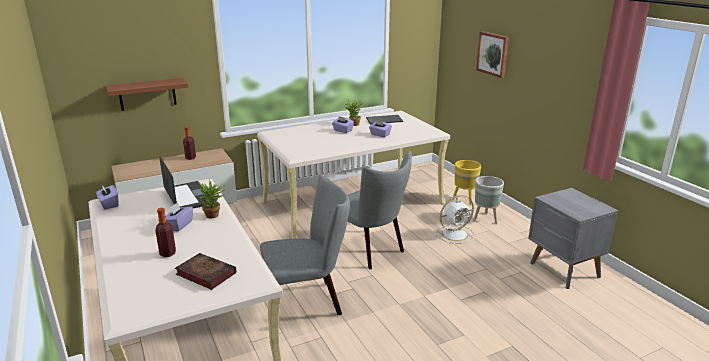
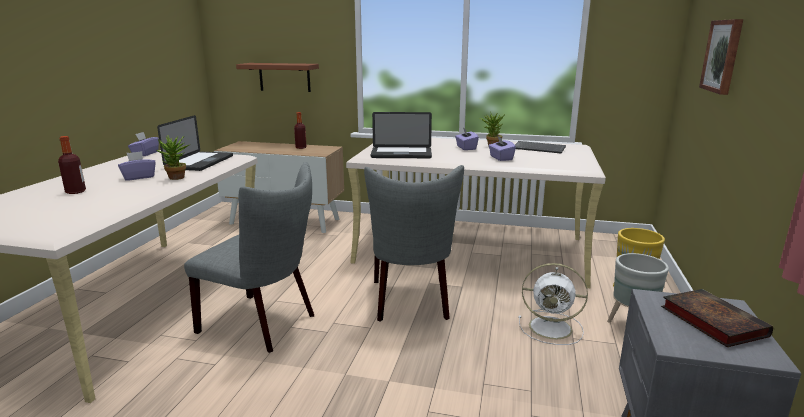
camera: 40 degrees right, 5 degrees down
(204, 274) = (48, 213): book -> book (710, 320)
(315, 147) = (401, 154): none -> laptop

